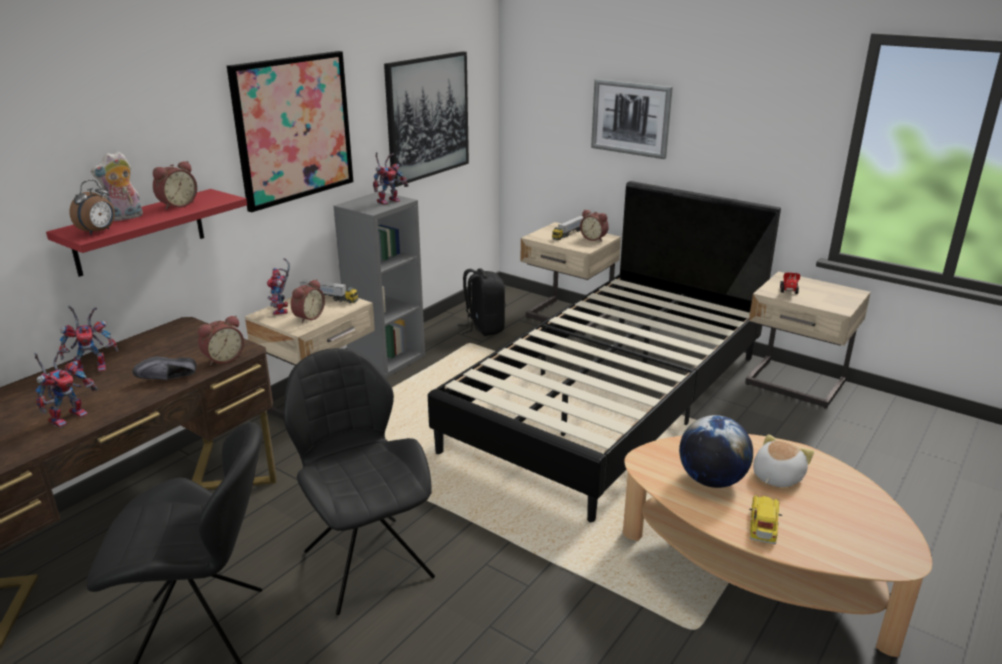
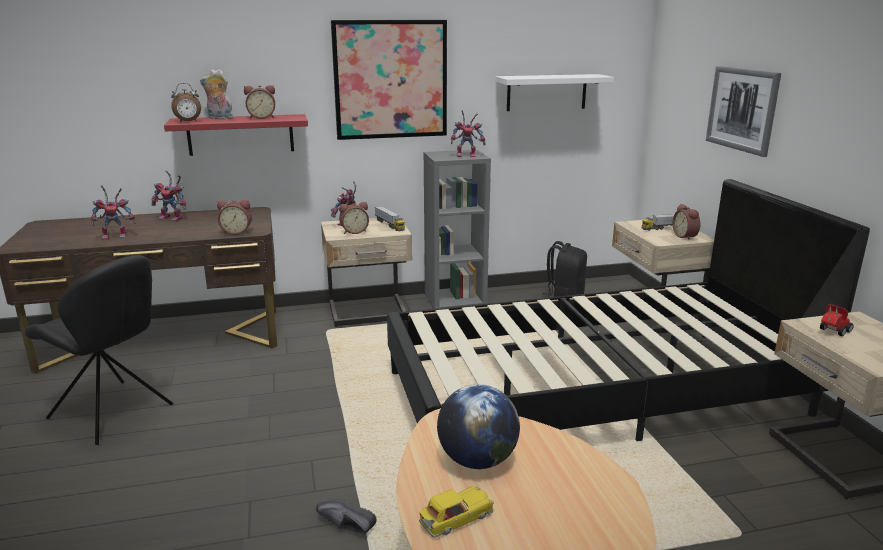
camera: 40 degrees right, 5 degrees down
(168, 379) = (190, 234): black shoe -> black shoe (344, 527)
(366, 561) = (247, 418): black chair -> none
(427, 117) = (546, 92): picture -> white shelf
(776, 477) = (546, 489): plush toy -> none

